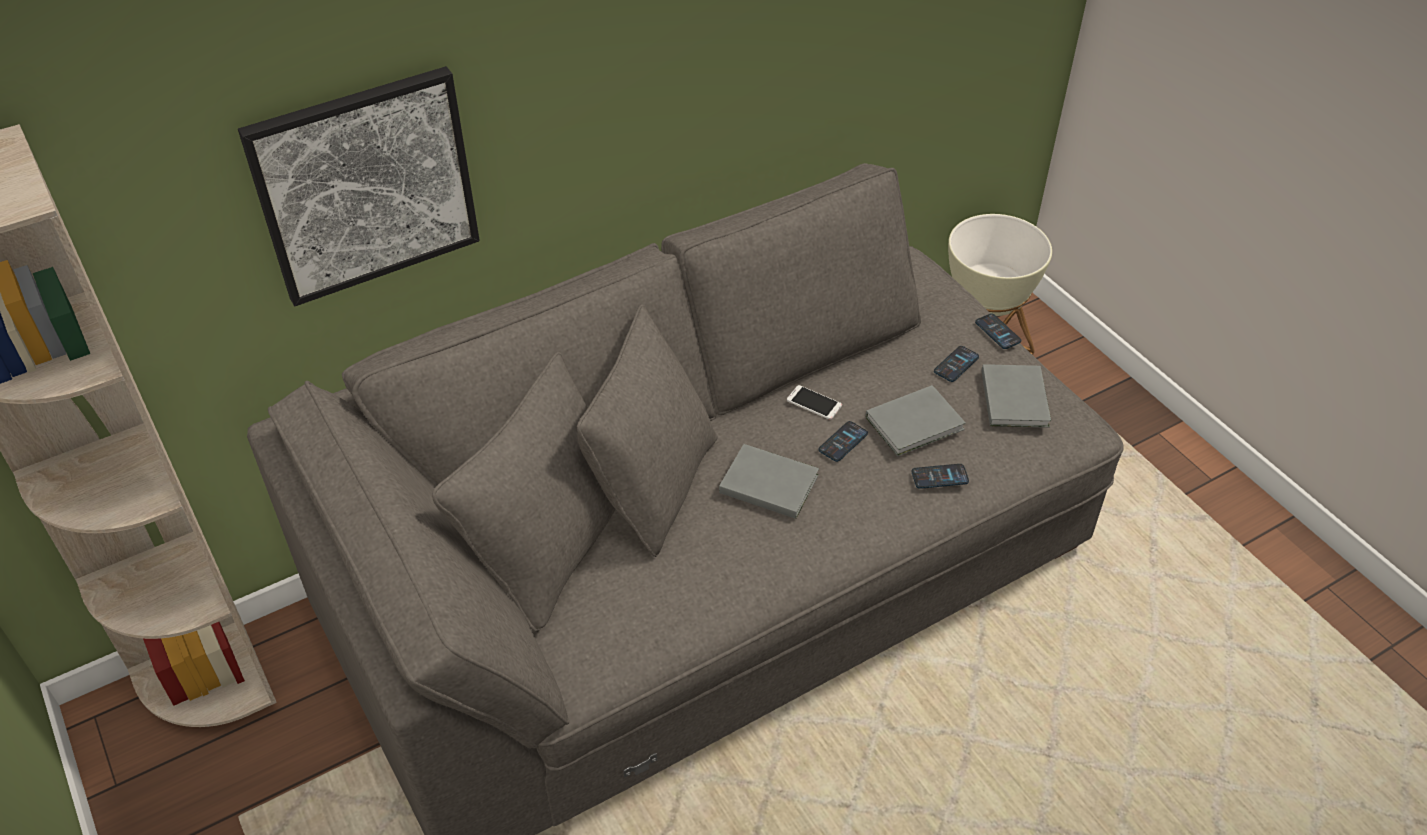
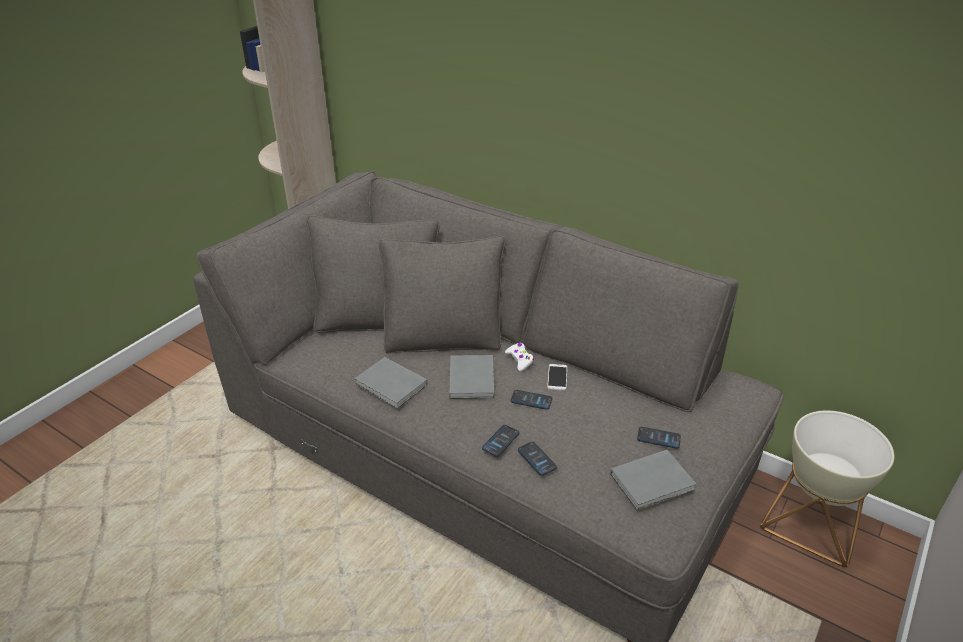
camera: 65 degrees right, 10 degrees down
(365, 185) = (434, 88): picture -> none
(759, 424) = (520, 360): none -> white game controller
(917, 423) = (577, 431): grey book -> grey book (391, 385)
(997, 332) = (723, 456): phone -> phone (500, 441)

